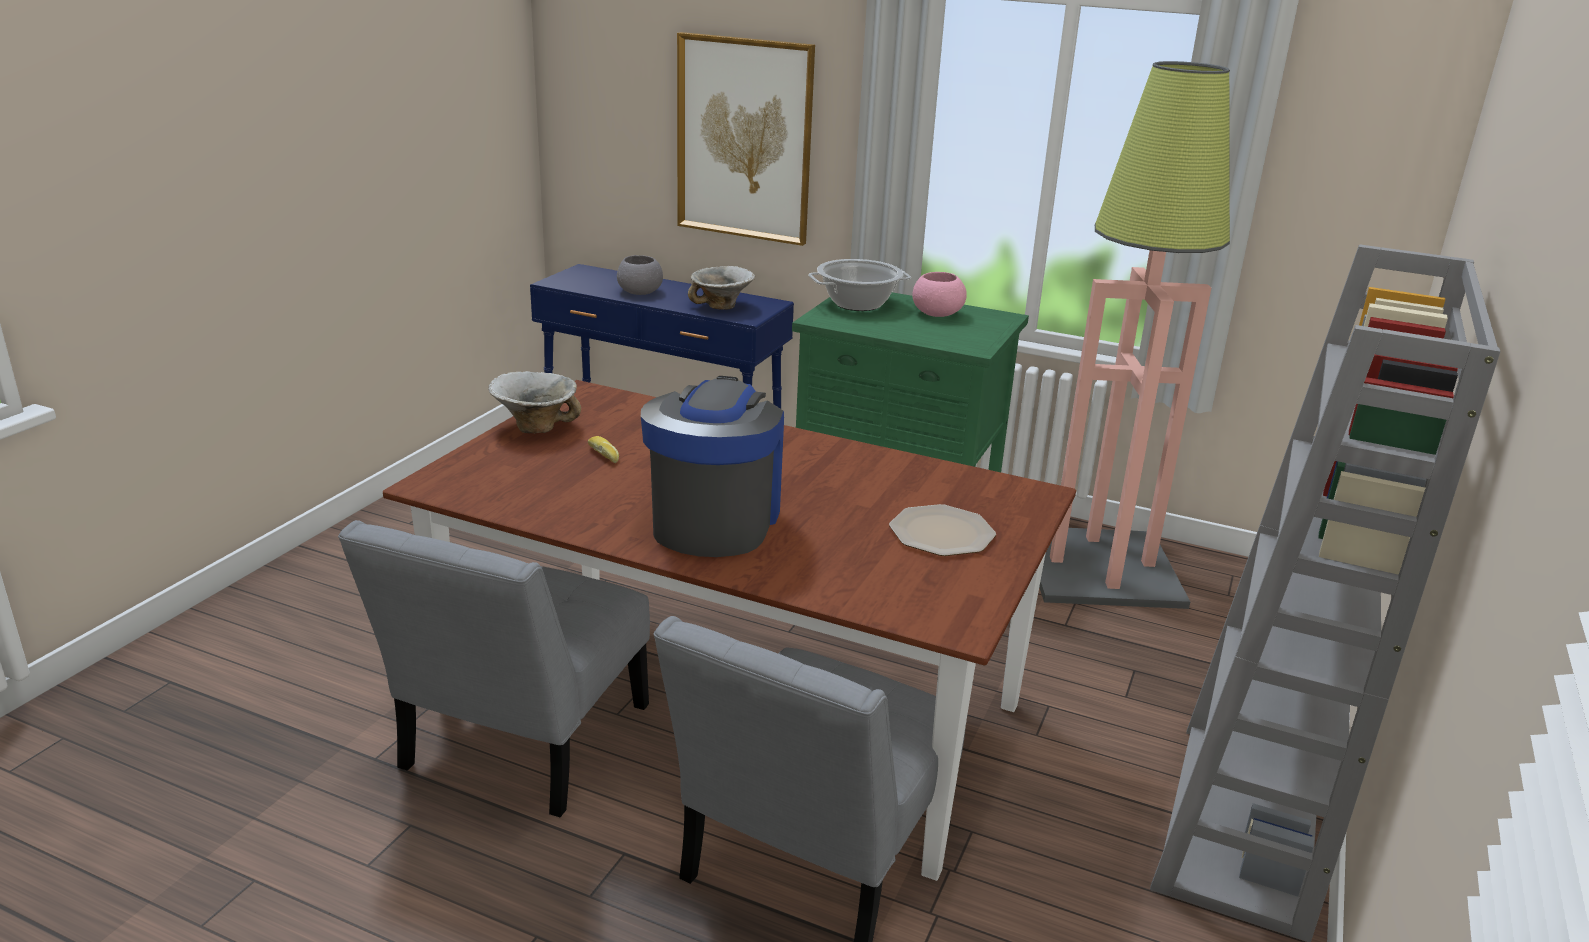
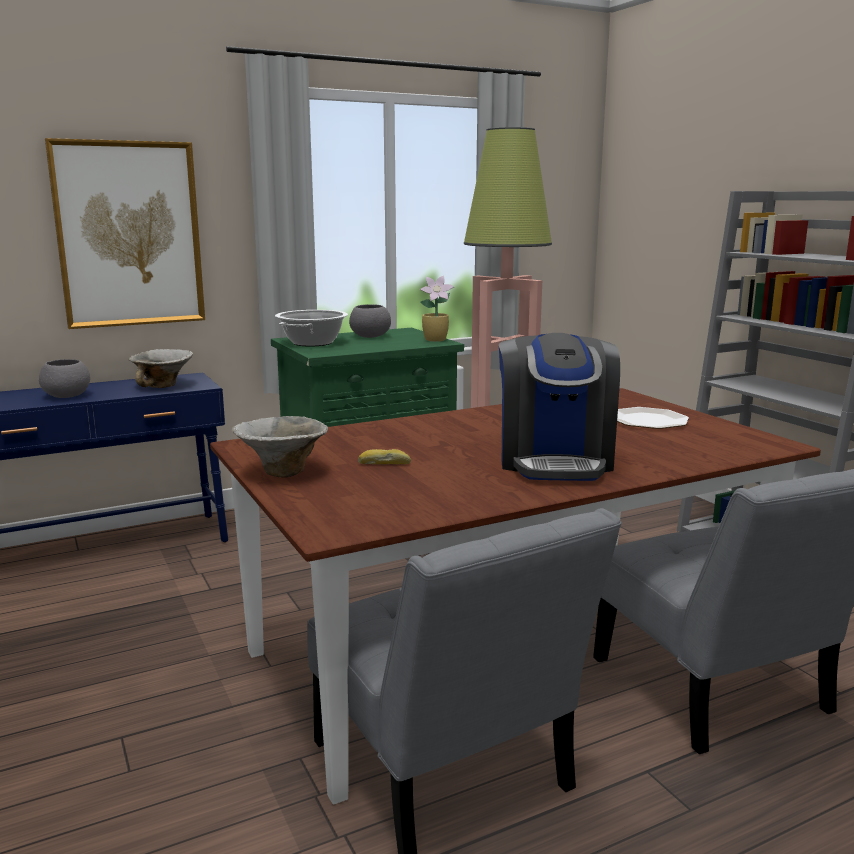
camera: 50 degrees left, 10 degrees down
(714, 520) = (555, 460): coffee machine -> coffee machine turned 135 degrees counterclockwise
(936, 314) = (369, 336): pink bowl -> grey bowl
(981, 343) = (436, 340): none -> potted plant

